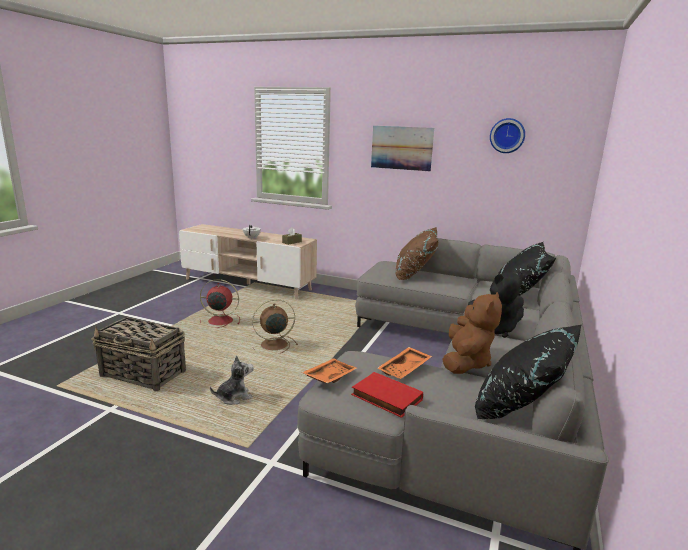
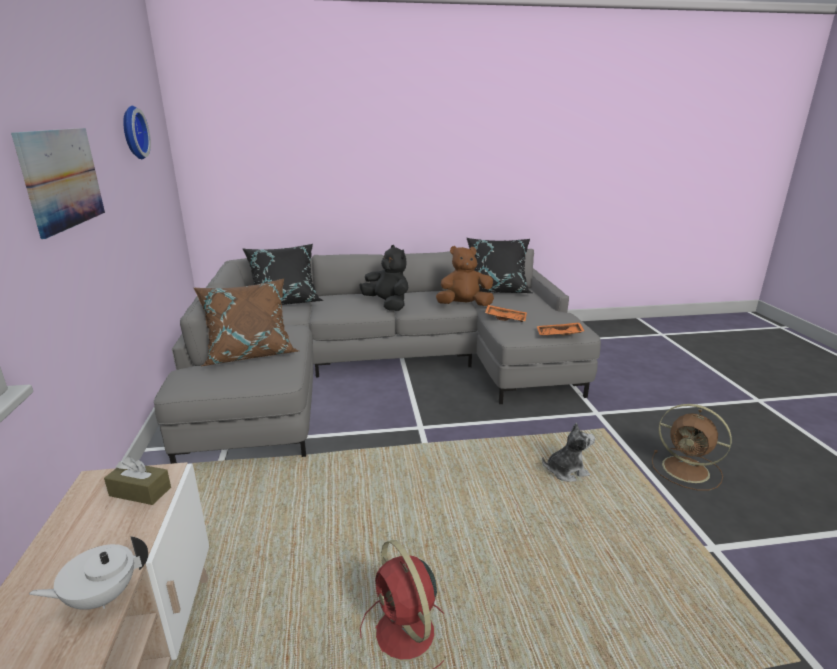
camera: 120 degrees left, 5 degrees up
(144, 374) = (643, 582): basket -> none
(234, 397) = (566, 471): plush toy -> plush toy turned 135 degrees clockwise
(272, 345) = (431, 506): brown fan -> brown fan (687, 470)
(385, 398) = (550, 316): red book -> none

